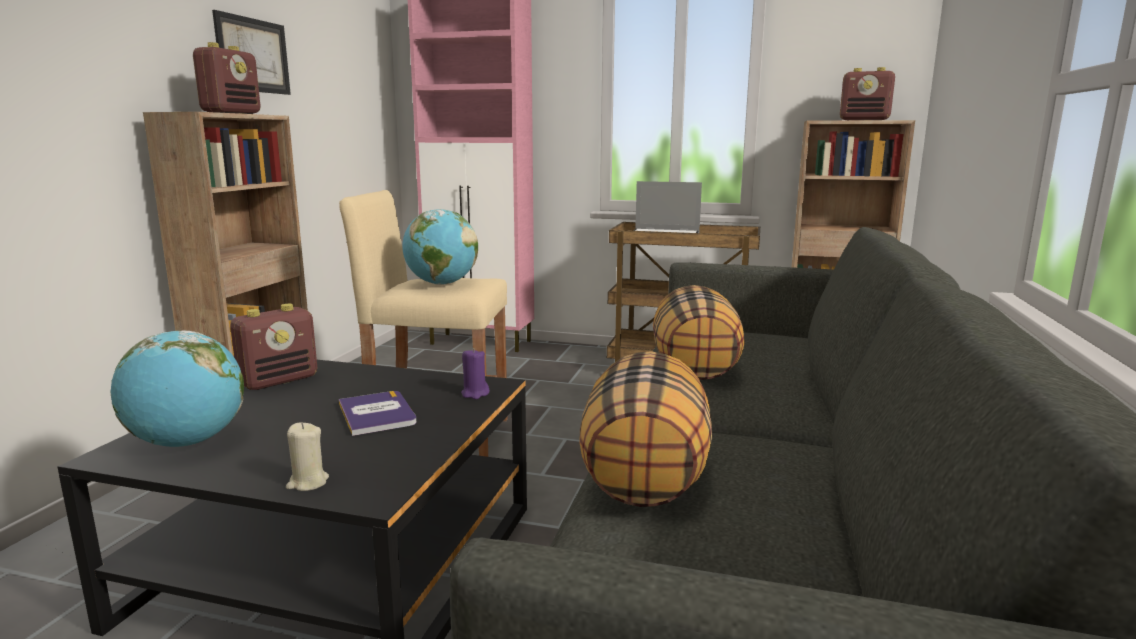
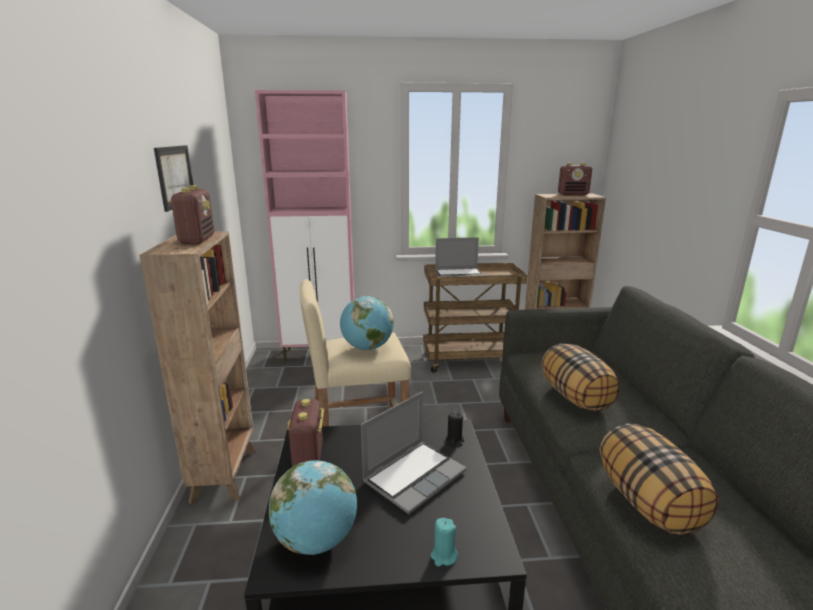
camera: 20 degrees left, 5 degrees up
(279, 381) = (308, 457): radio -> radio turned 150 degrees clockwise
(307, 483) = (443, 556): beige candle -> turquoise candle
(377, 414) = (414, 476): book -> laptop
(475, 394) = (455, 440): purple candle -> black candle

